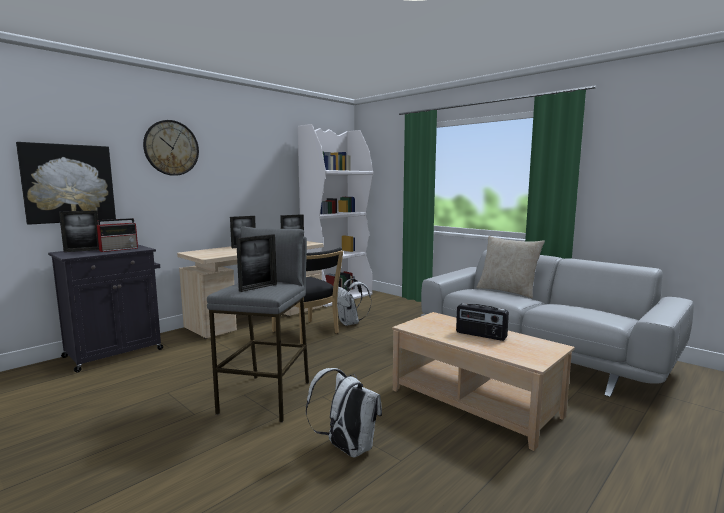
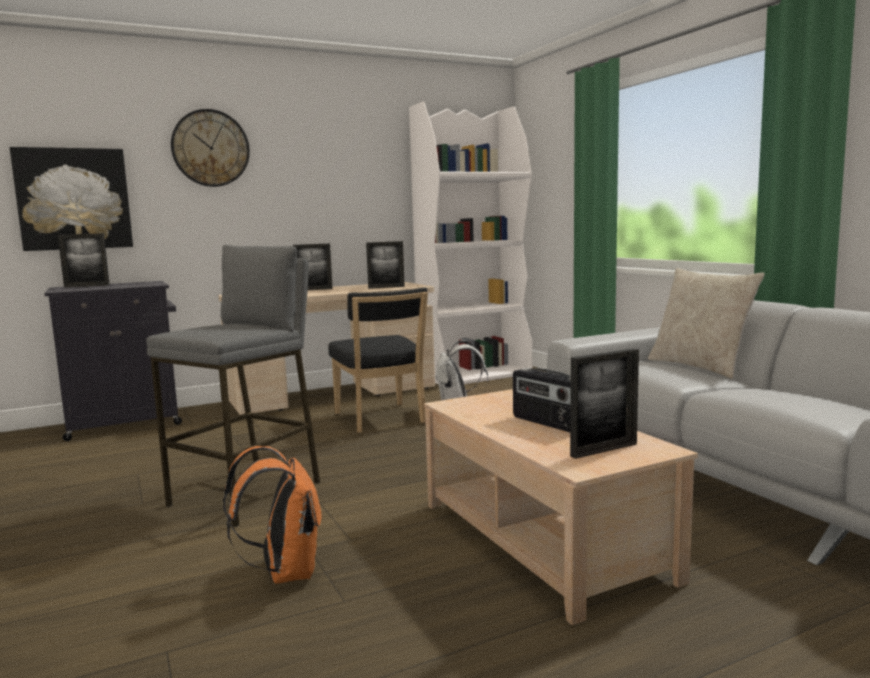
camera: 20 degrees right, 0 degrees up
(119, 249) = (128, 285): radio -> none
(258, 287) = (216, 329): picture frame -> picture frame (604, 450)
(346, 448) = (284, 572): white backpack -> orange backpack

